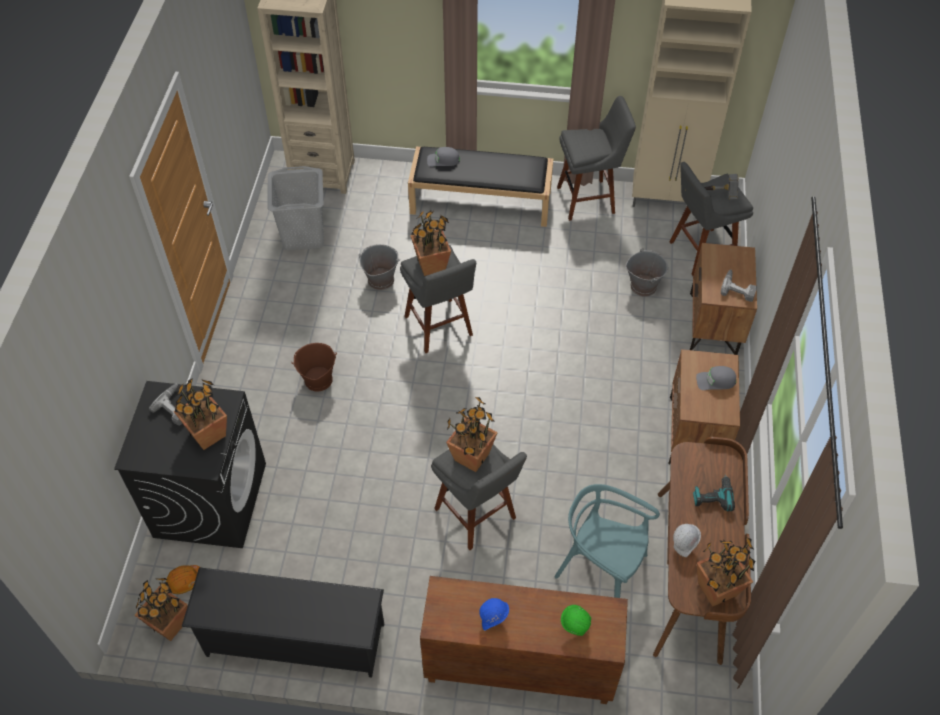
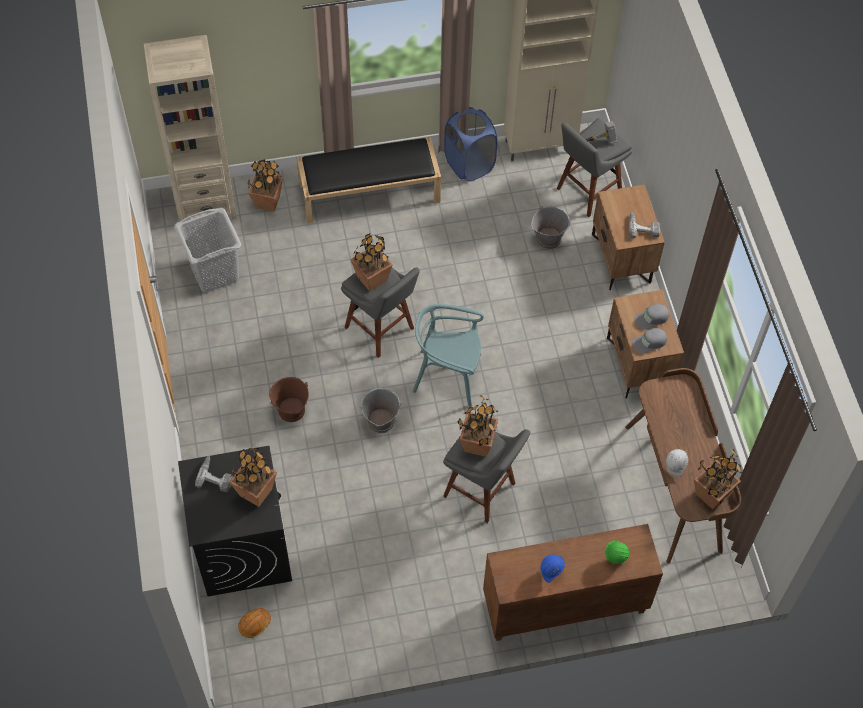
camera: 20 degrees left, 5 degrees up
(169, 624) = (258, 664): potted plant -> potted plant (267, 202)
(294, 640) = (371, 643): black shoe rack -> none
(380, 280) = (307, 298): grey bucket -> grey bucket (380, 421)
(443, 160) = (330, 166): grey cap -> grey cap (649, 342)
(589, 199) = (469, 164): grey stool -> blue laundry basket
(601, 569) = (601, 506): turquoise chair -> turquoise chair (447, 376)
(712, 496) = (683, 420): power drill -> none

